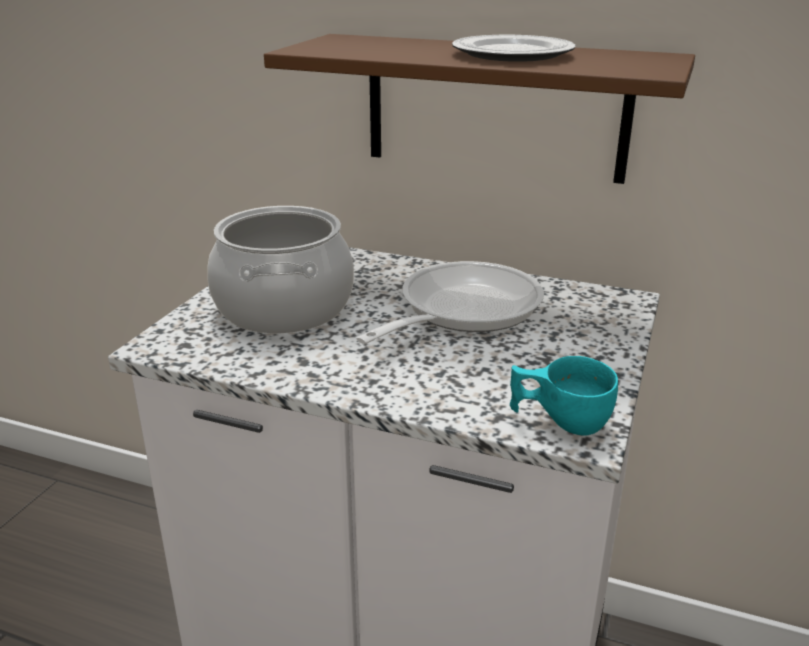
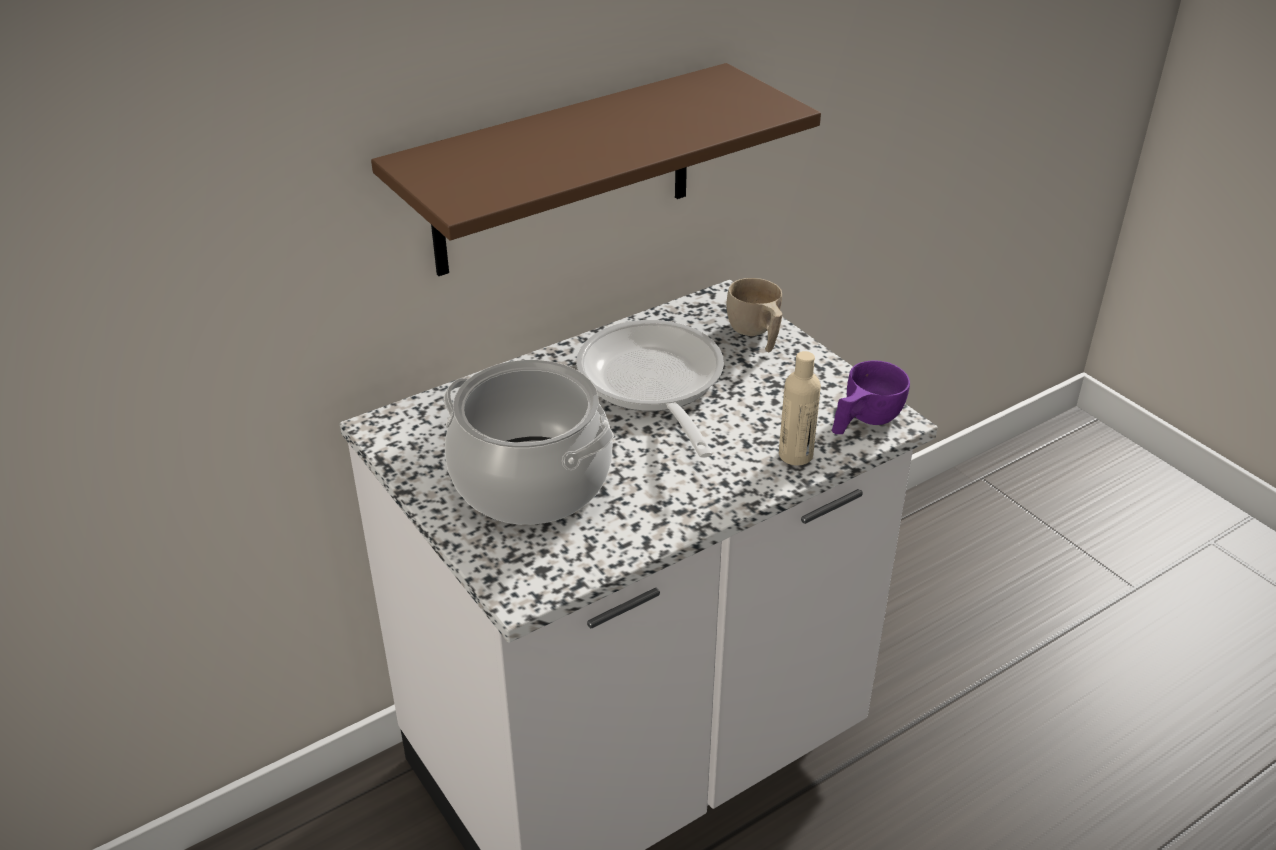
camera: 55 degrees left, 10 degrees up
(456, 401) = (795, 455): none -> beige bottle
(513, 54) = (635, 124): plate -> none
(559, 420) = (863, 421): turquoise cup -> purple cup
(600, 327) = (755, 334): none -> beige cup

